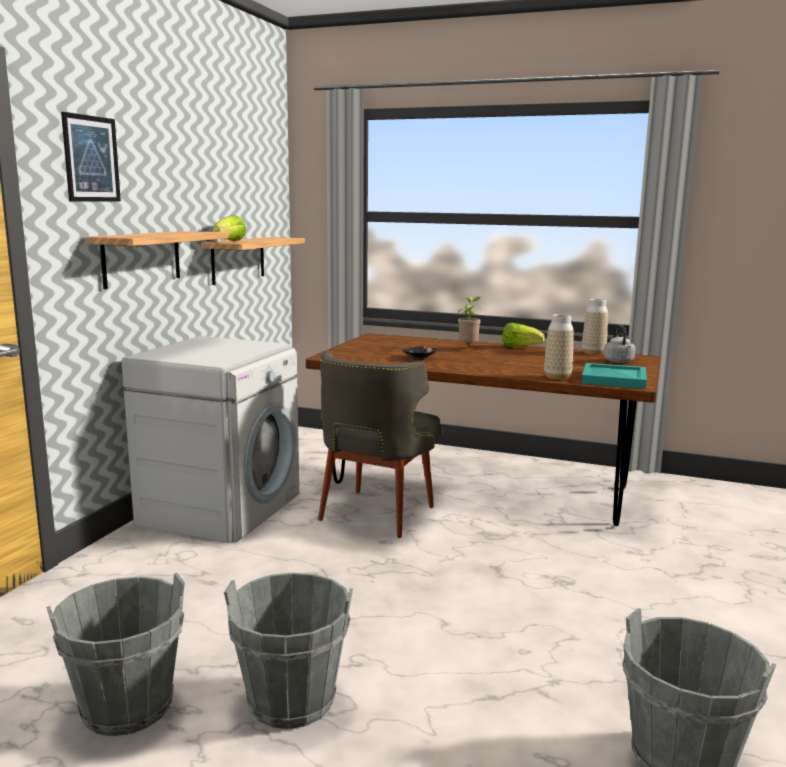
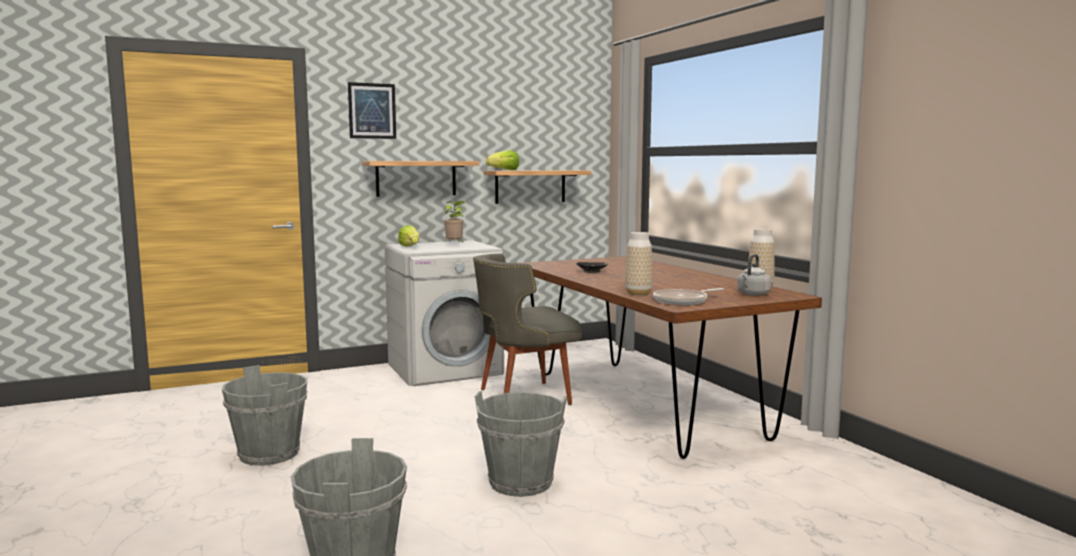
camera: 45 degrees right, 5 degrees down
(127, 707) = (217, 429): grey bucket -> grey bucket (520, 483)
(468, 348) = (660, 271): potted plant -> potted plant (455, 245)
(520, 347) = (710, 276): lettuce -> lettuce (410, 247)
(615, 379) = (683, 301): turquoise tray -> frying pan

